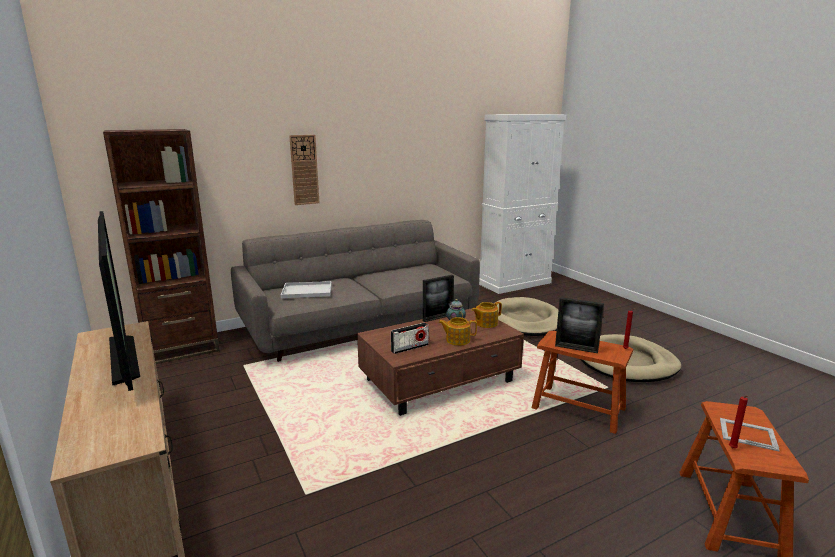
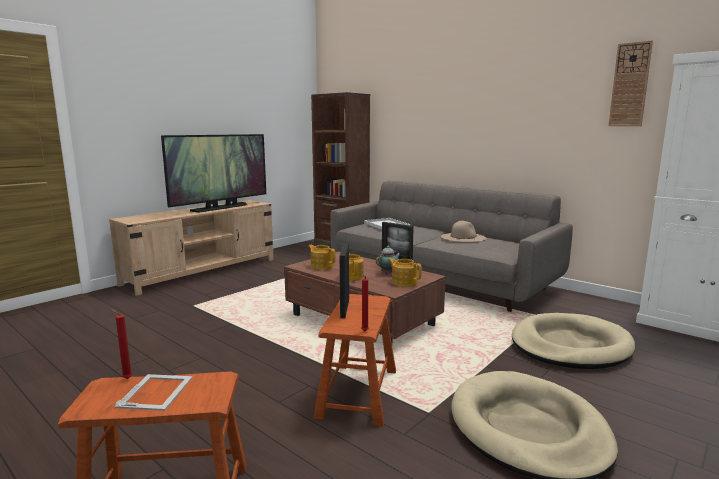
camera: 70 degrees right, 5 degrees down
(304, 170) = (445, 128): wall clock -> wall clock (630, 85)
(395, 275) = (463, 237): none -> beige hat
(409, 348) = (321, 266): radio -> teapot

